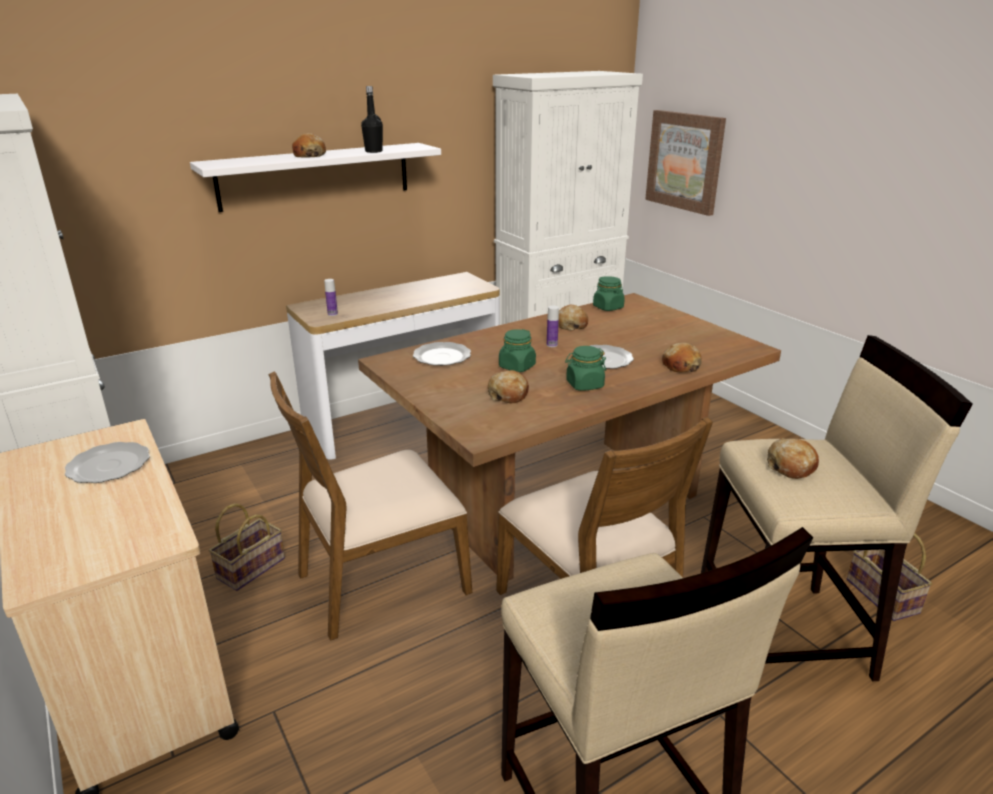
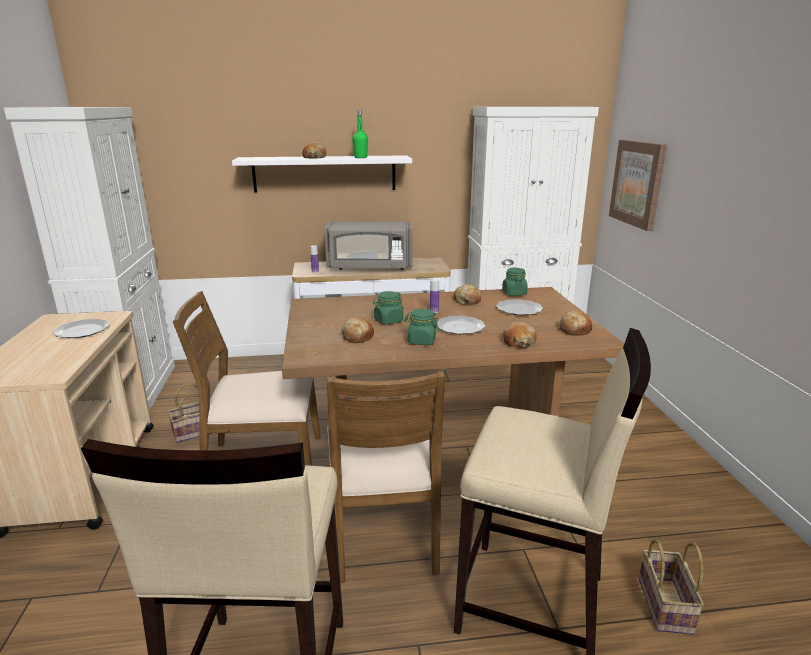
camera: 25 degrees right, 5 degrees down
(373, 151) = (360, 157): black bottle -> green bottle
(397, 297) = (370, 267): none -> grey microwave
(441, 357) = (345, 306): plate -> plate (518, 309)
(791, 466) = (521, 435): bread -> bread (574, 330)

